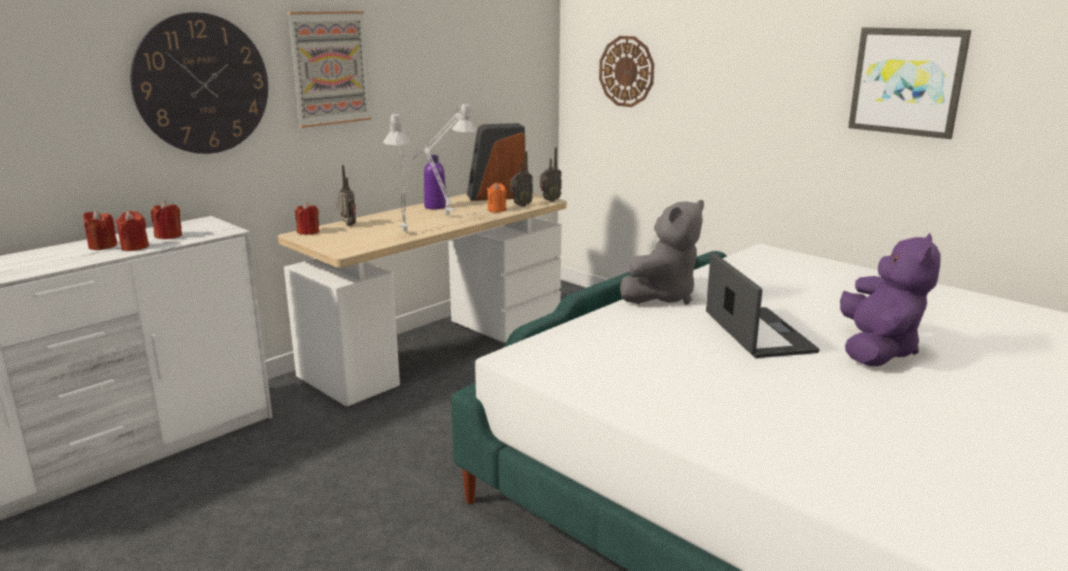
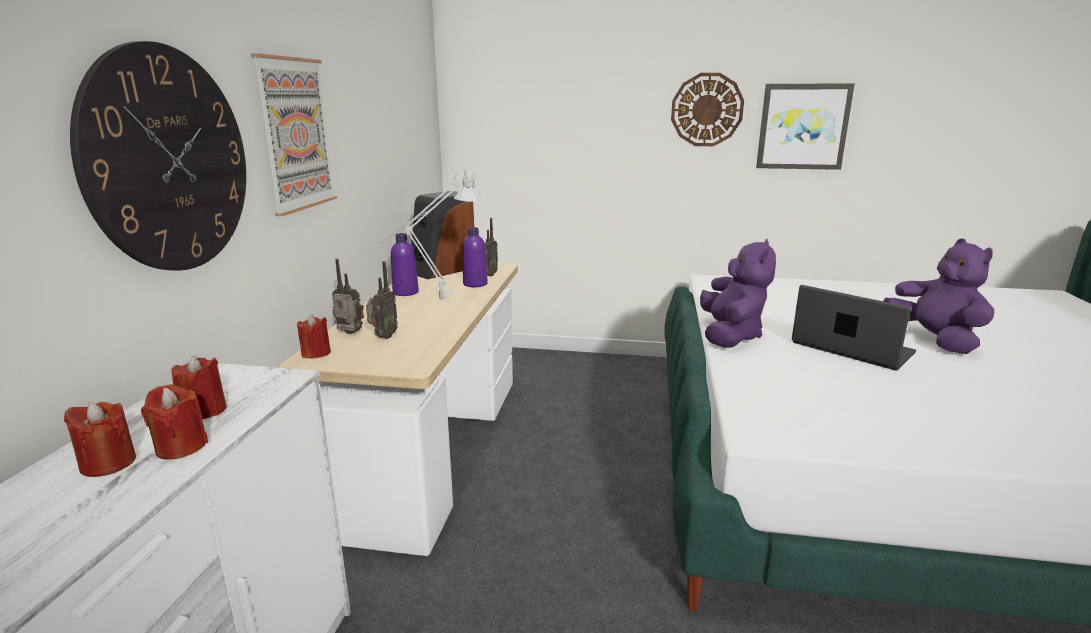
camera: 35 degrees left, 0 degrees up
(405, 231) = (430, 325): grey table lamp -> none
(497, 210) = (475, 284): orange candle -> purple bottle
(549, 200) = (503, 266): radio -> radio (383, 337)
(626, 71) = (526, 133): wall clock -> wall clock (707, 110)
(662, 297) = (730, 336): grey plush toy -> purple plush toy

